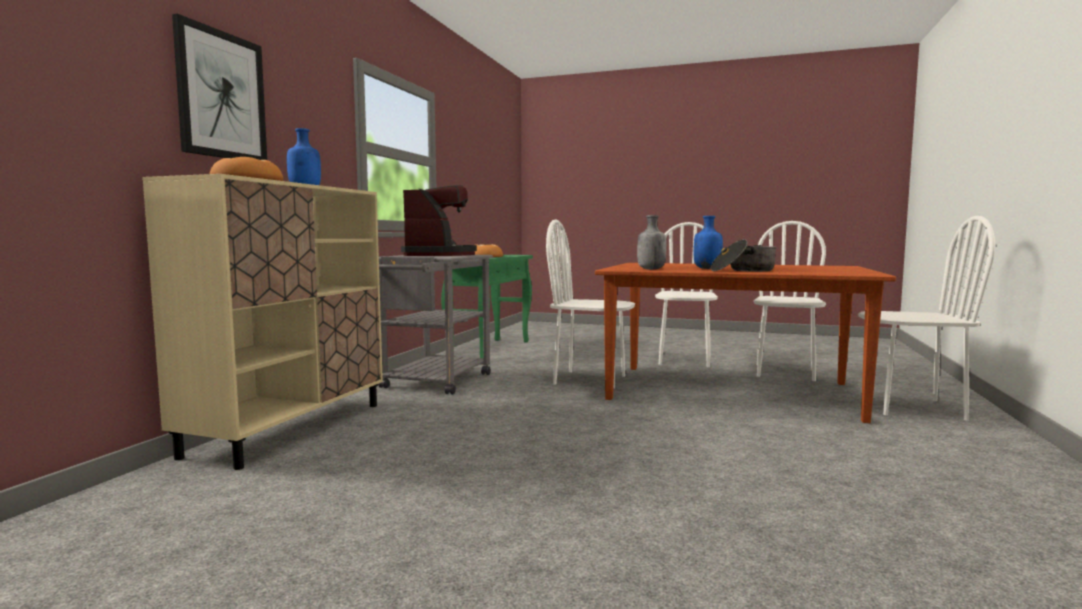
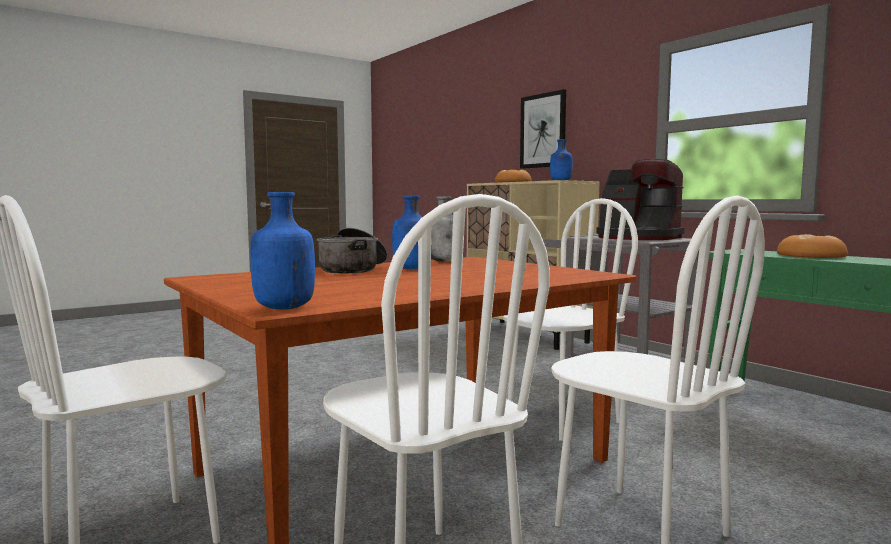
camera: 125 degrees right, 0 degrees up
(841, 266) = (283, 308): none -> blue bottle

